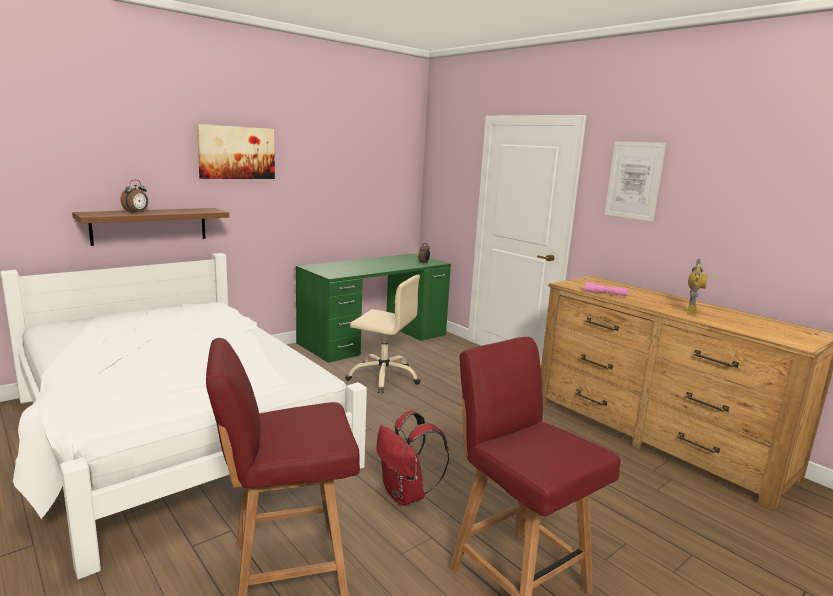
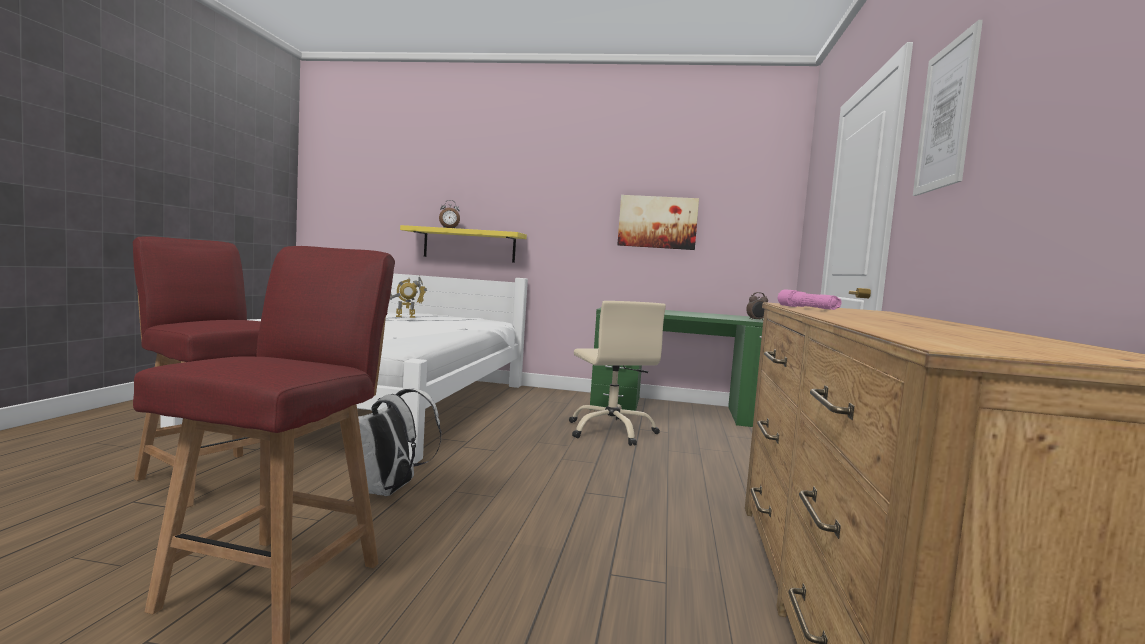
camera: 50 degrees right, 10 degrees down
(150, 225) = (469, 245): brown shelf -> yellow shelf
(236, 152) = (552, 182): picture -> picture (657, 222)
(406, 495) = (388, 491): red backpack -> white backpack
(691, 312) = (886, 322): toy robot -> toy robot (405, 316)

